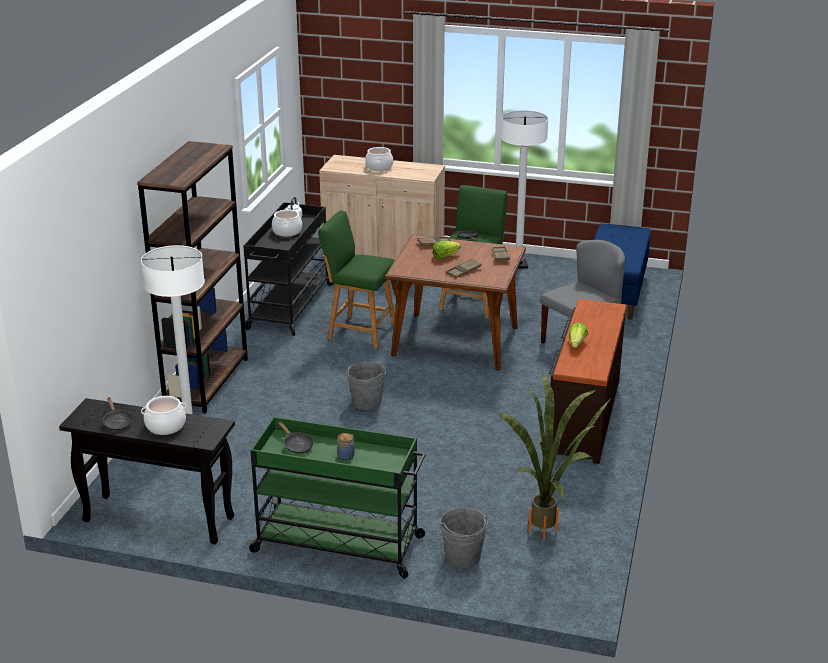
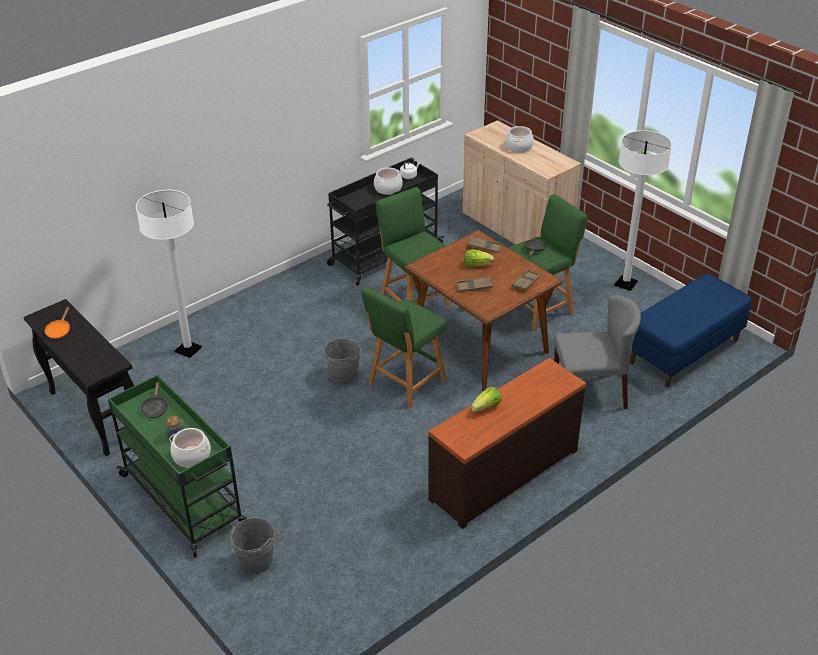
camera: 35 degrees right, 10 degrees up
(117, 422) = (59, 330): black frying pan -> orange frying pan
(165, 426) = (84, 348): cooking pot -> cooking pot (191, 456)
(207, 382) = (250, 304): brown bookcase -> none
(427, 388) = (405, 383): none -> green stool
(550, 528) = (350, 572): potted plant -> none

